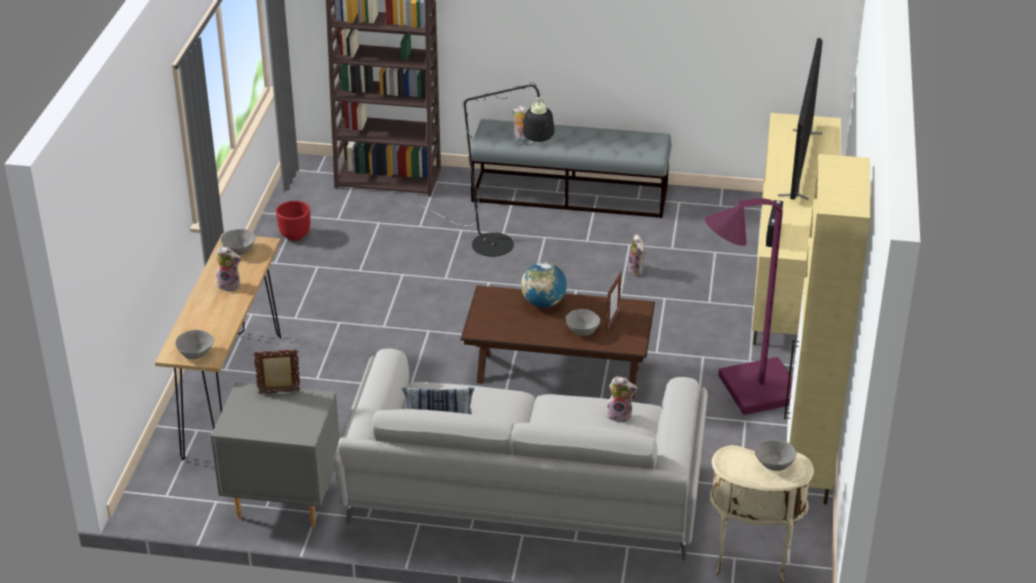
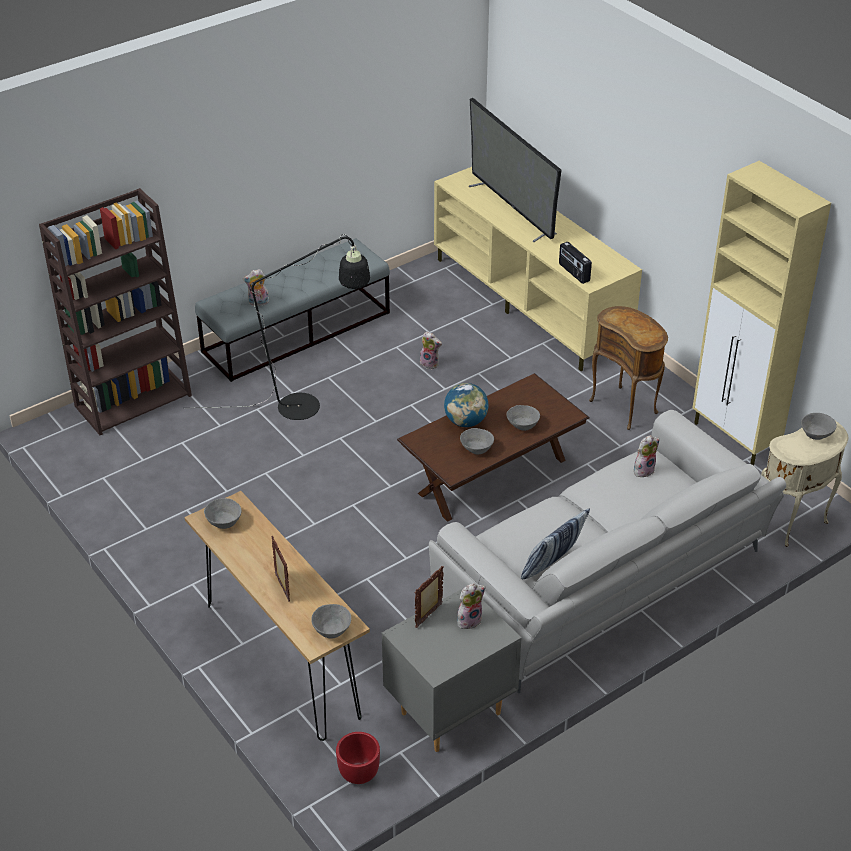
camera: 45 degrees left, 5 degrees up
(230, 285) = (265, 555): plush toy -> plush toy (469, 620)
(295, 235) = (127, 495): red planter -> red planter (358, 773)
(521, 325) = (477, 449): none -> grey bowl
(612, 321) = (530, 405): picture frame -> picture frame (282, 588)
(748, 391) = (625, 407): purple floor lamp -> brown side table

